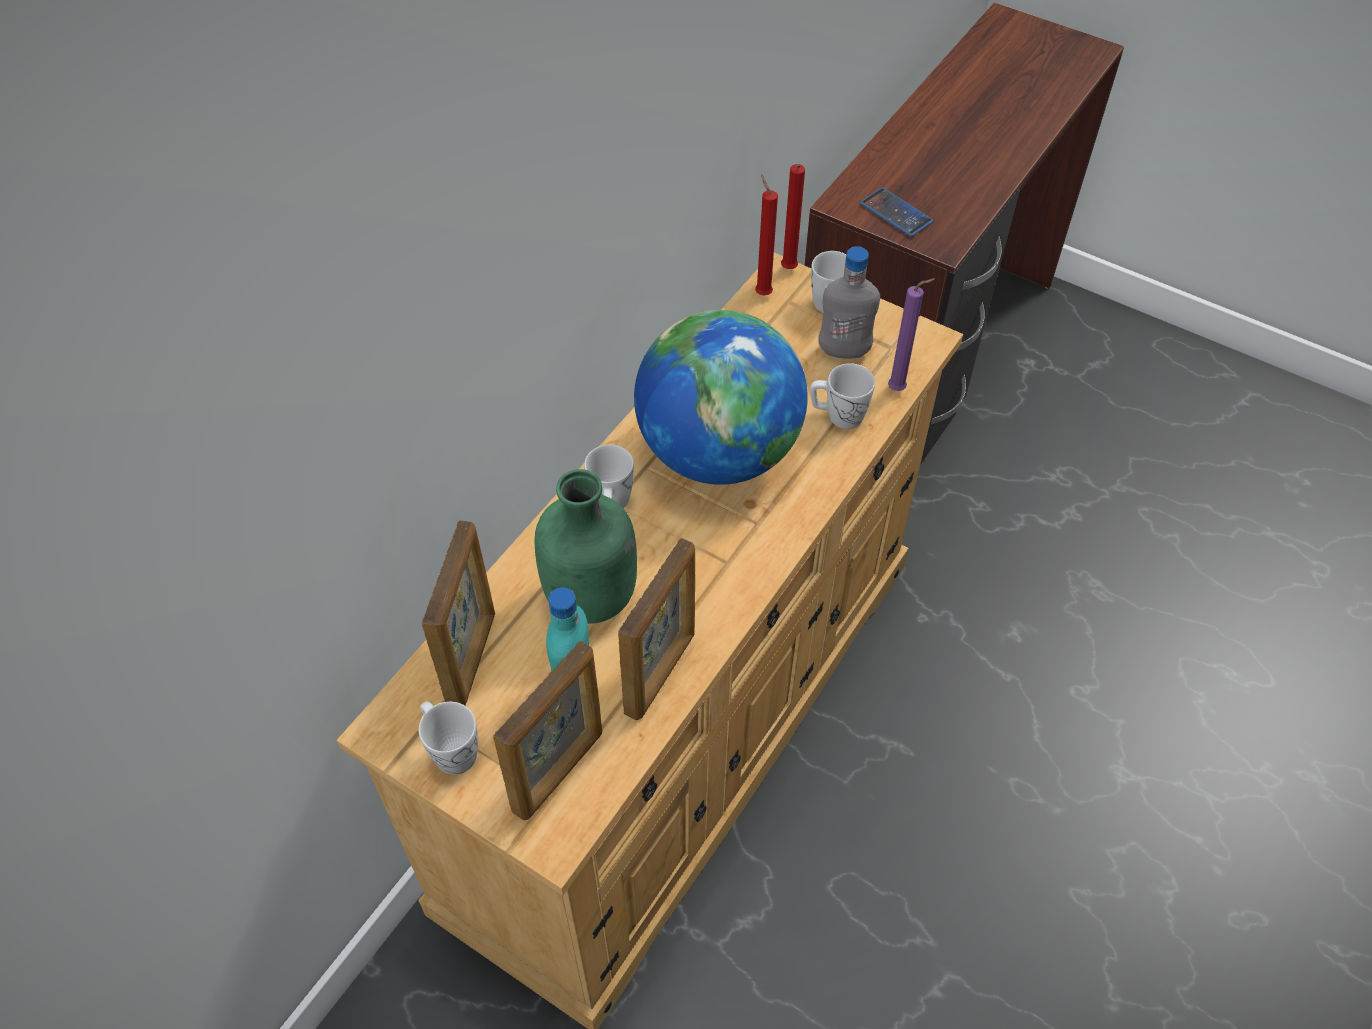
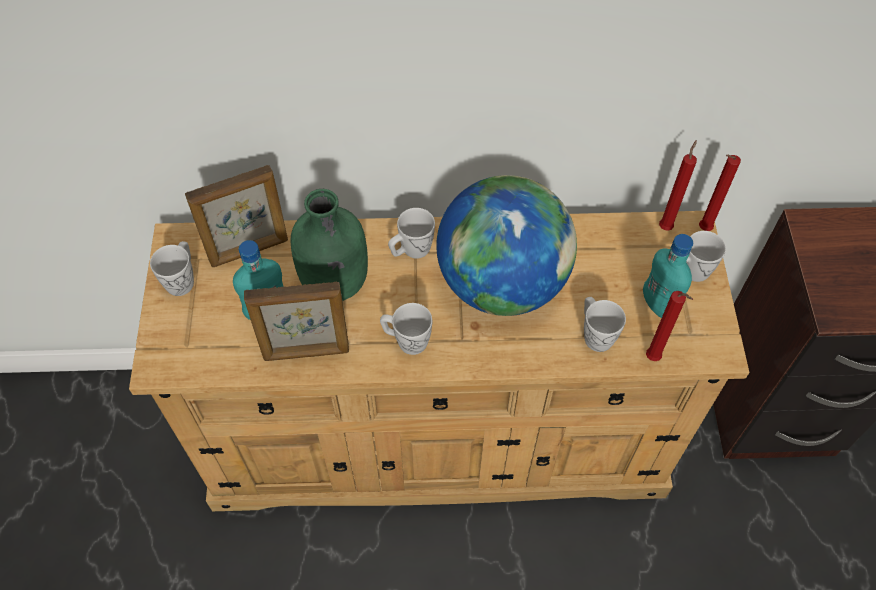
camera: 55 degrees right, 5 degrees up
(559, 771) = (202, 341): picture frame -> none
(721, 572) = (406, 340): none -> white mug
(844, 351) = (658, 305): grey bottle -> turquoise bottle
(896, 213) = (835, 264): phone -> none
(899, 389) = (654, 359): purple candle -> red candle

